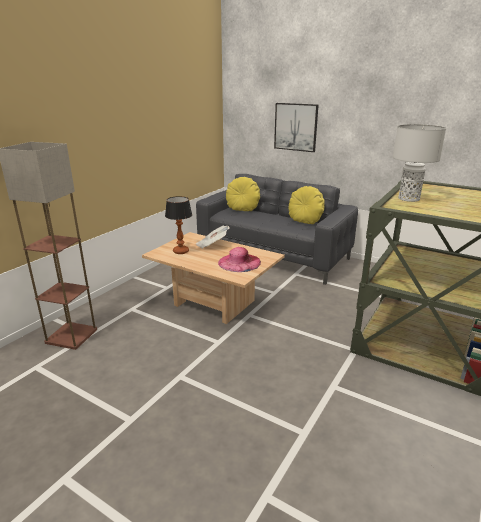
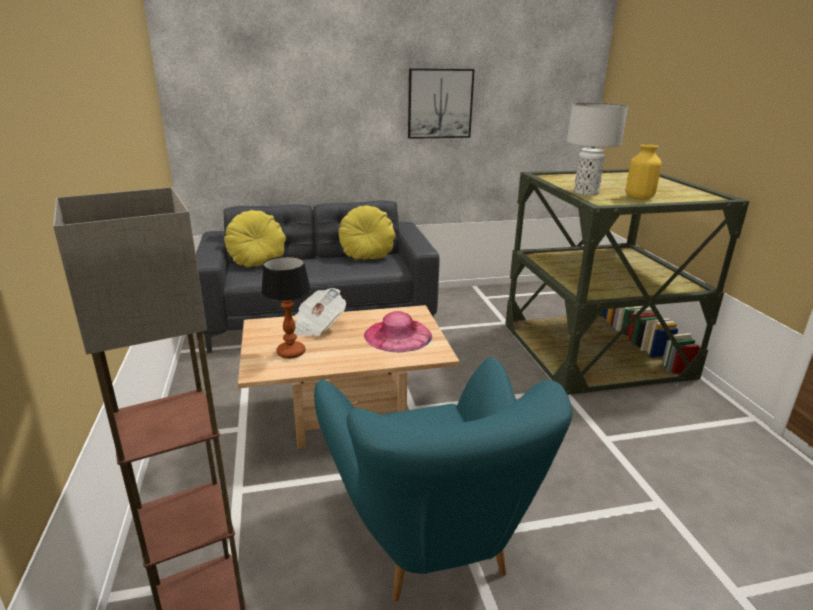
camera: 45 degrees left, 0 degrees up
(168, 366) = (430, 535): none -> turquoise armchair
(296, 127) = (307, 122): picture -> picture (439, 103)
(440, 211) = (639, 198): none -> yellow vase

